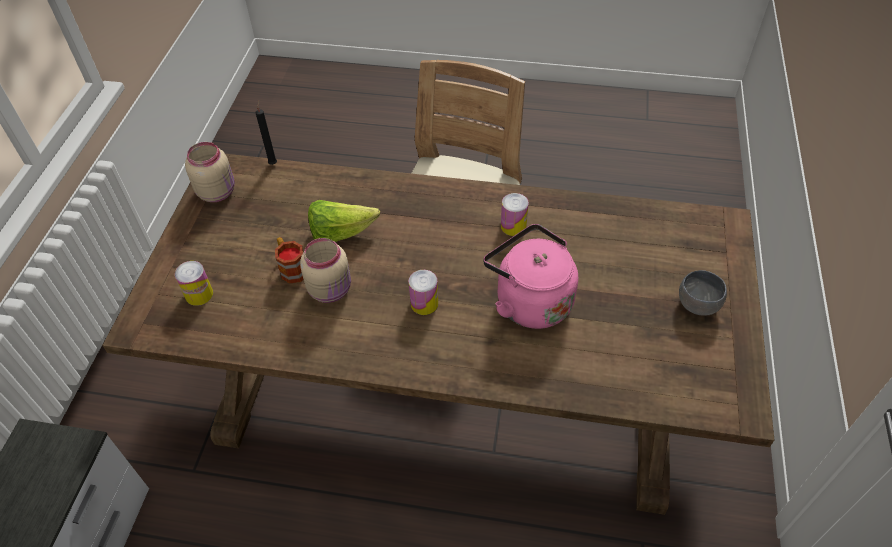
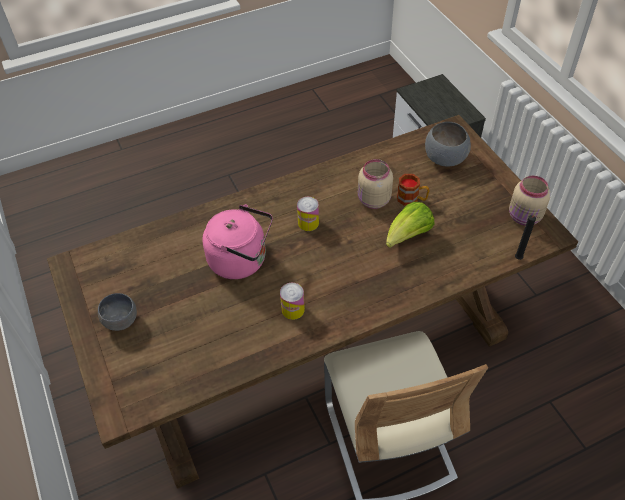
camera: 145 degrees right, 0 degrees up
(199, 294) = (445, 158): can -> grey bowl

